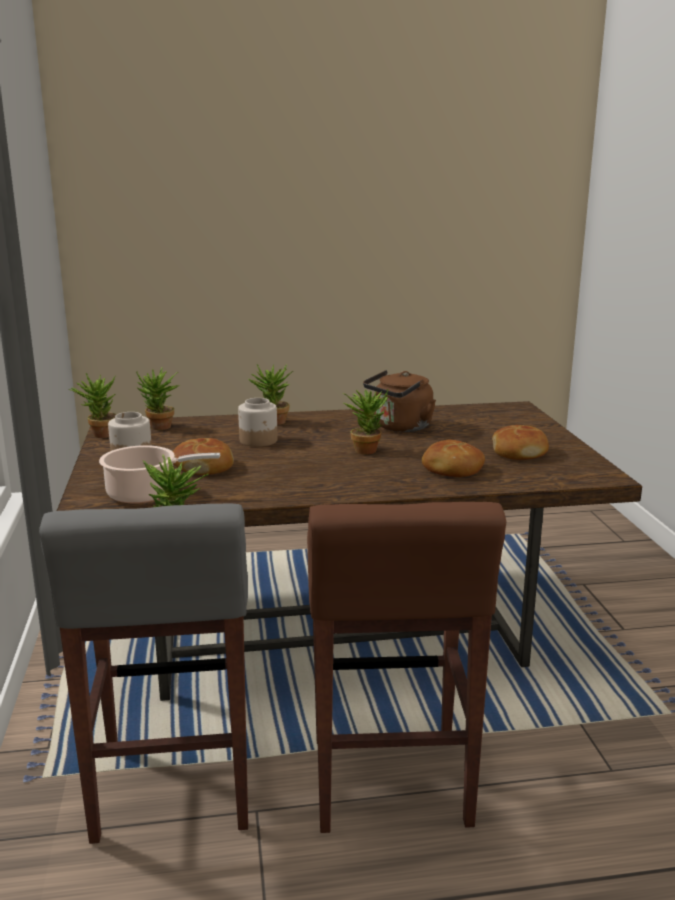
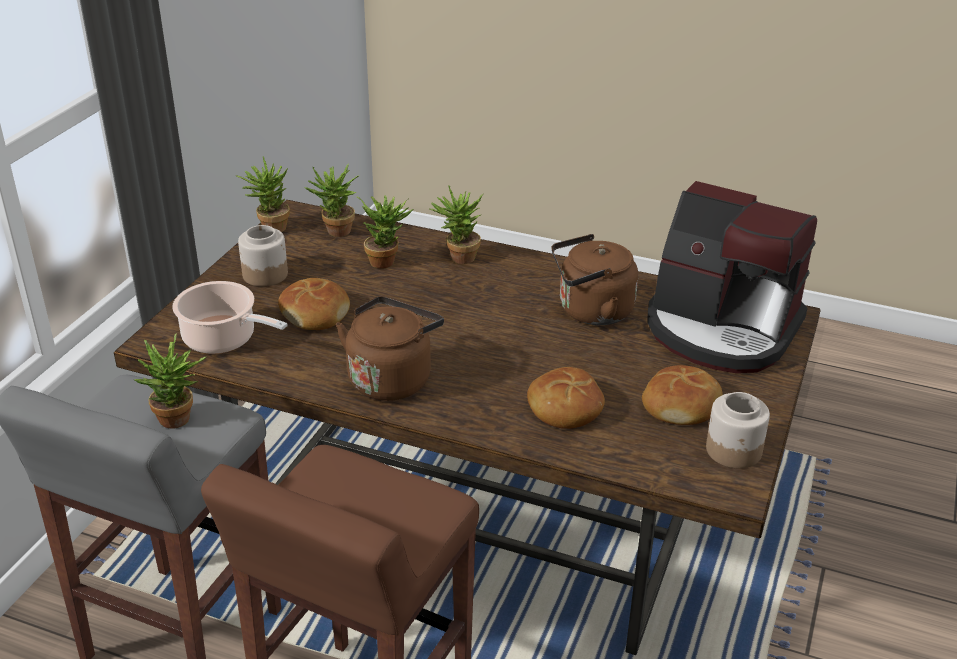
camera: 30 degrees right, 15 degrees up
(259, 440) = (411, 286): jar -> jar (734, 451)
(312, 483) = (392, 378): none -> brown kettle
(367, 449) = (509, 340): potted plant -> potted plant (386, 260)
(490, 419) = (721, 330): none -> coffee machine

